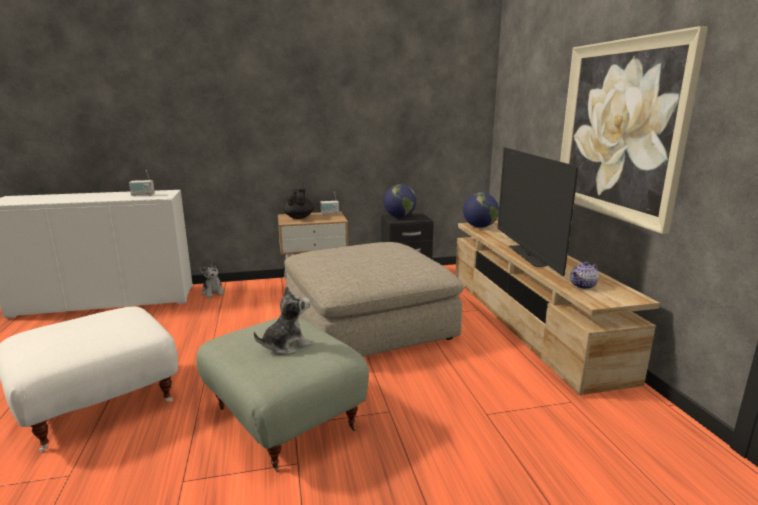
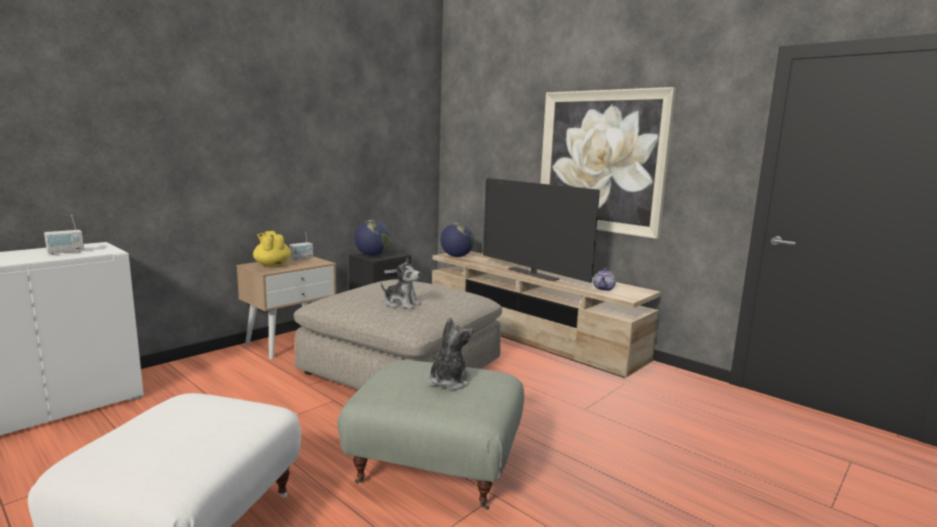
camera: 35 degrees left, 5 degrees down
(213, 292) = (167, 377): plush toy -> plush toy (401, 304)
(299, 217) = (272, 265): black teapot -> yellow teapot

